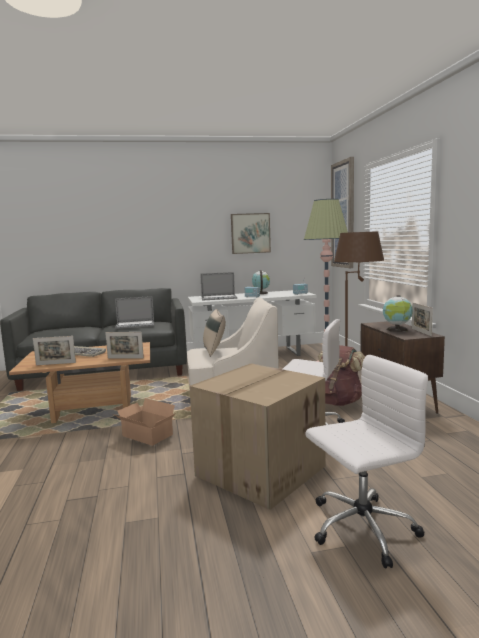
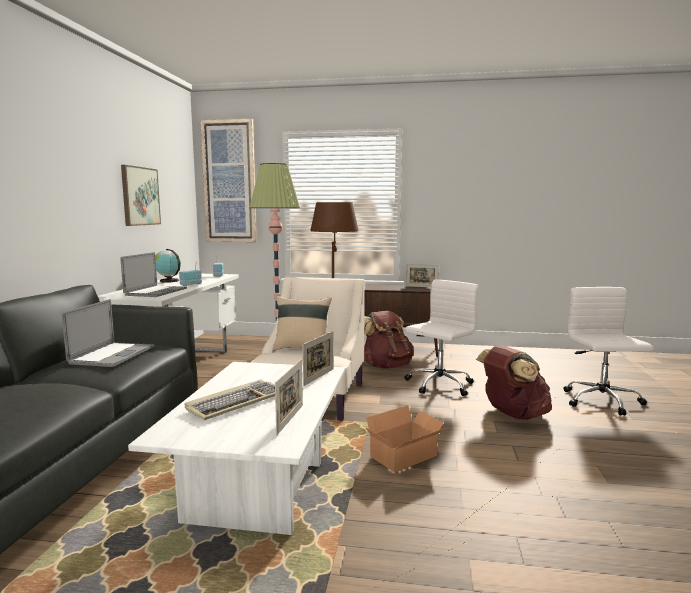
camera: 70 degrees left, 0 degrees up
(92, 409) = (261, 492): brown coffee table -> white coffee table
(260, 469) = (513, 414): cardboard box -> brown backpack
(397, 330) = (406, 288): globe -> none

